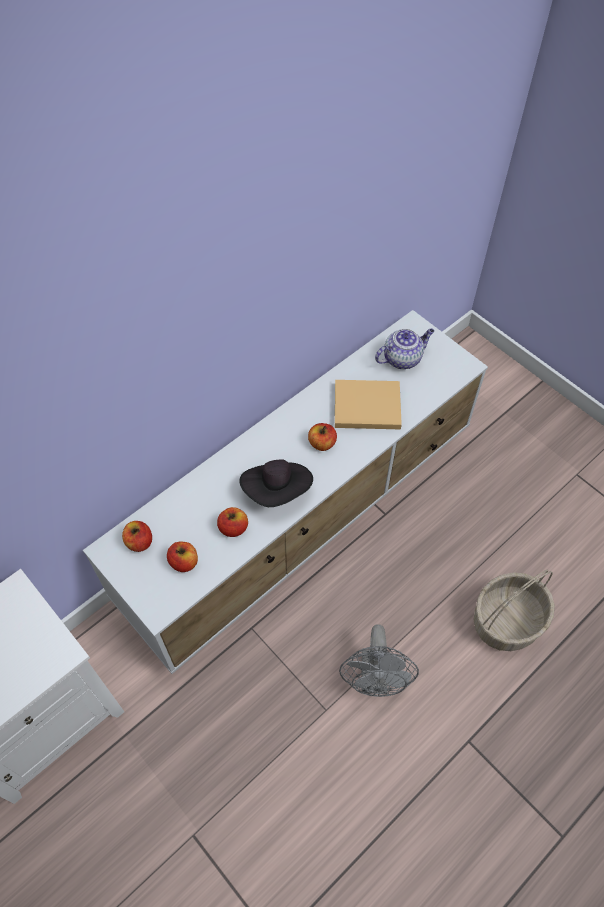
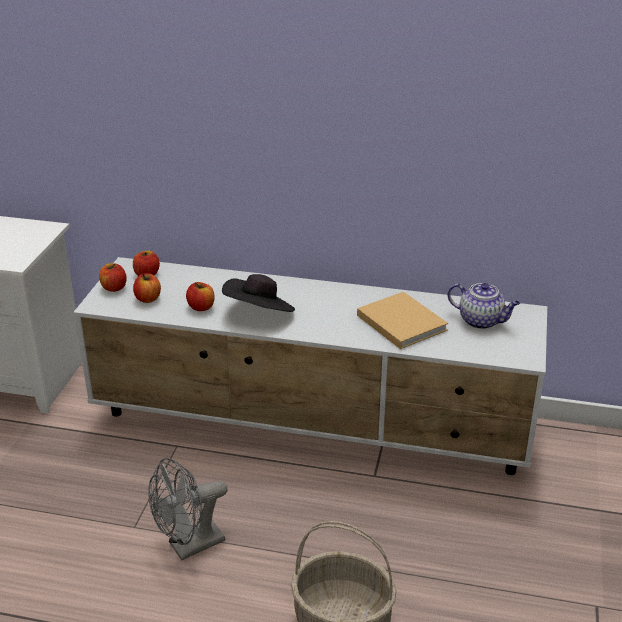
camera: 55 degrees right, 25 degrees down
(322, 443) = (332, 315): apple -> apple (114, 288)

